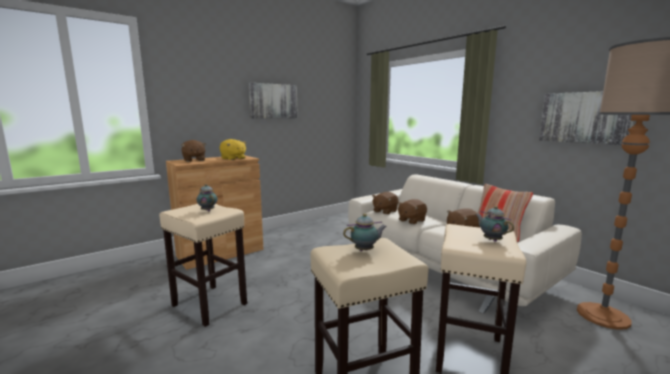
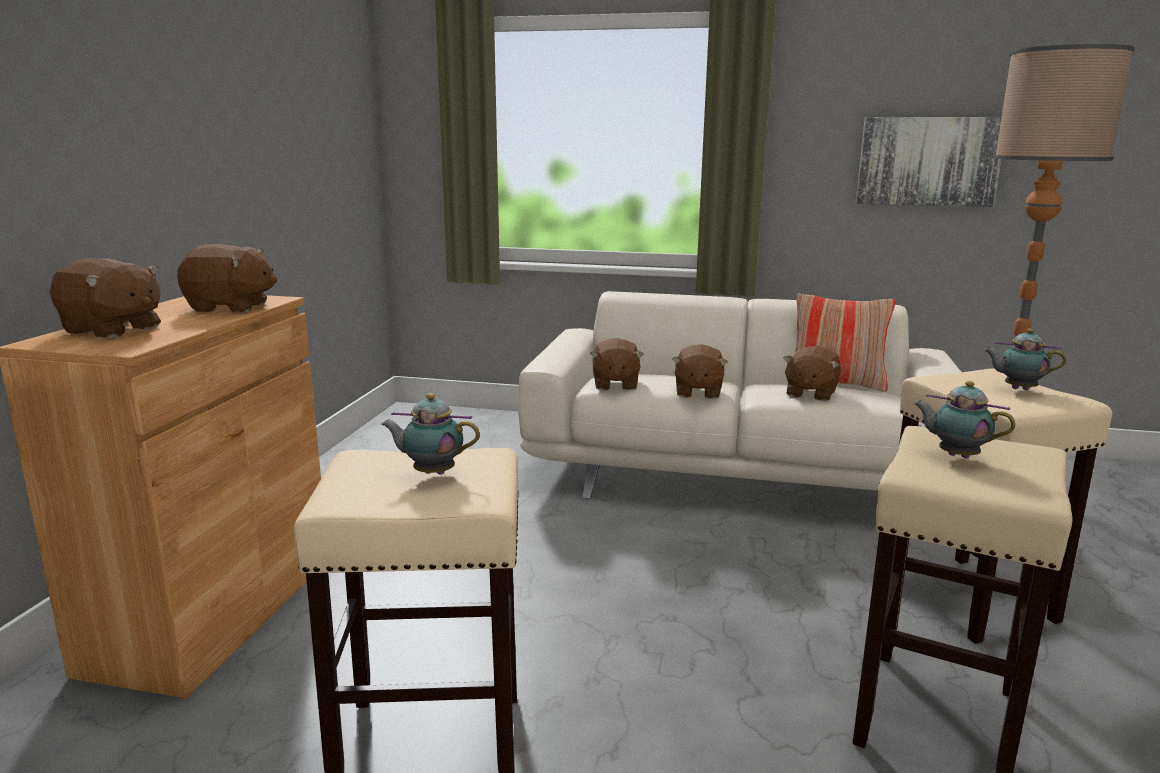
camera: 40 degrees left, 5 degrees up
(233, 158) = (230, 307): yellow plush toy -> brown plush toy
(273, 101) = (224, 114): picture -> none
(365, 250) = (955, 455): teapot -> teapot turned 90 degrees counterclockwise

